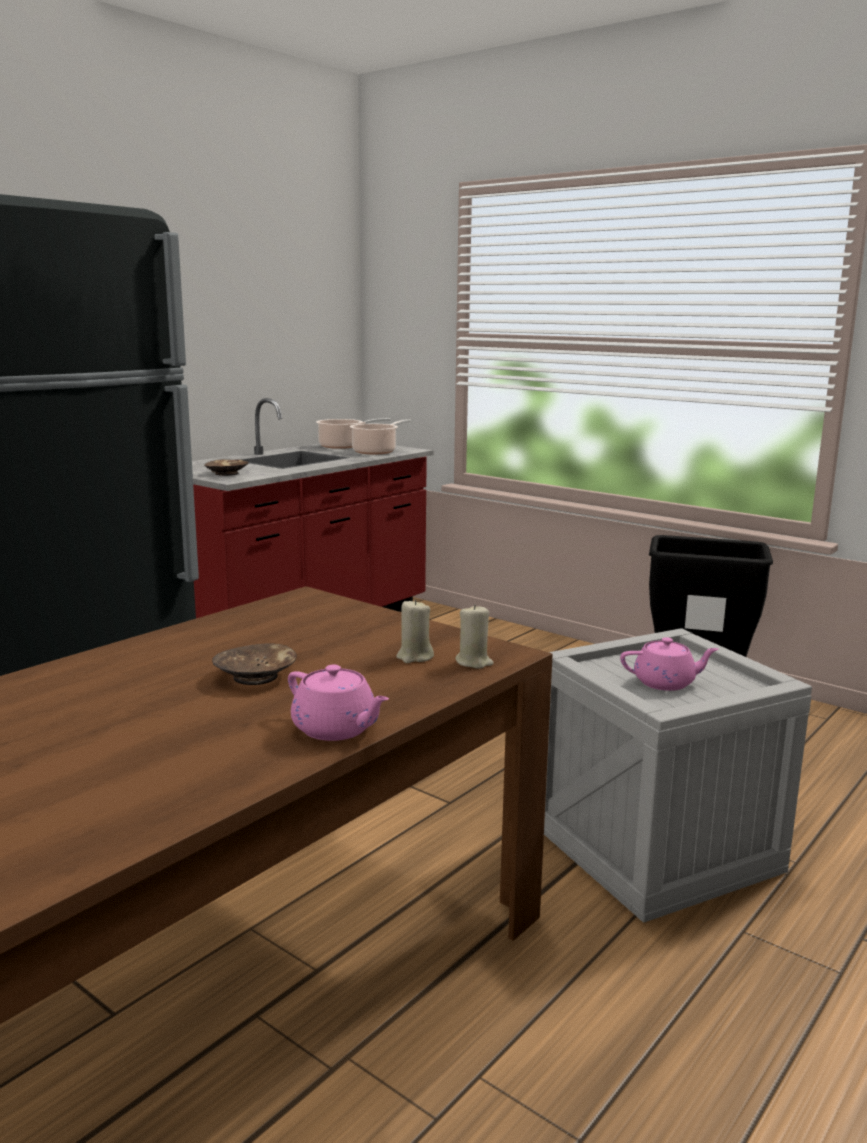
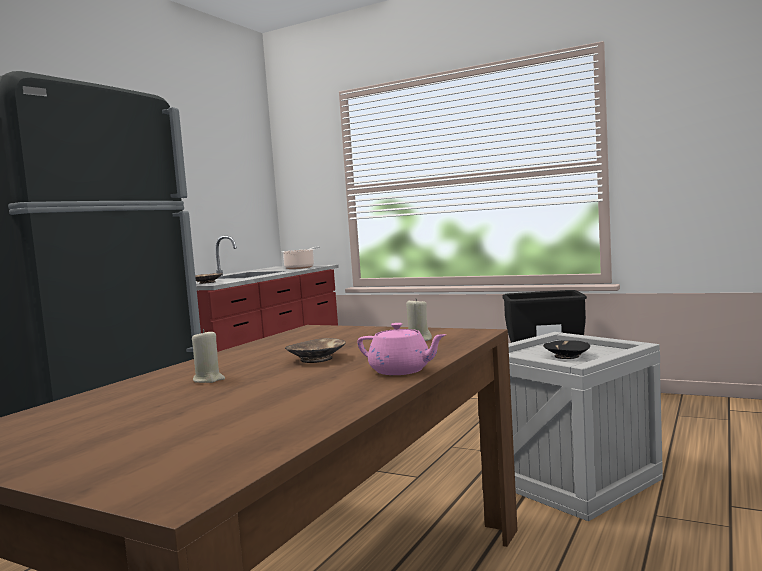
camera: 10 degrees left, 10 degrees down
(343, 446) = (275, 268): cooking pot -> none
(474, 662) = (461, 337): beige candle -> beige candle (208, 379)
(665, 683) = (566, 356): pink teapot -> black bowl

